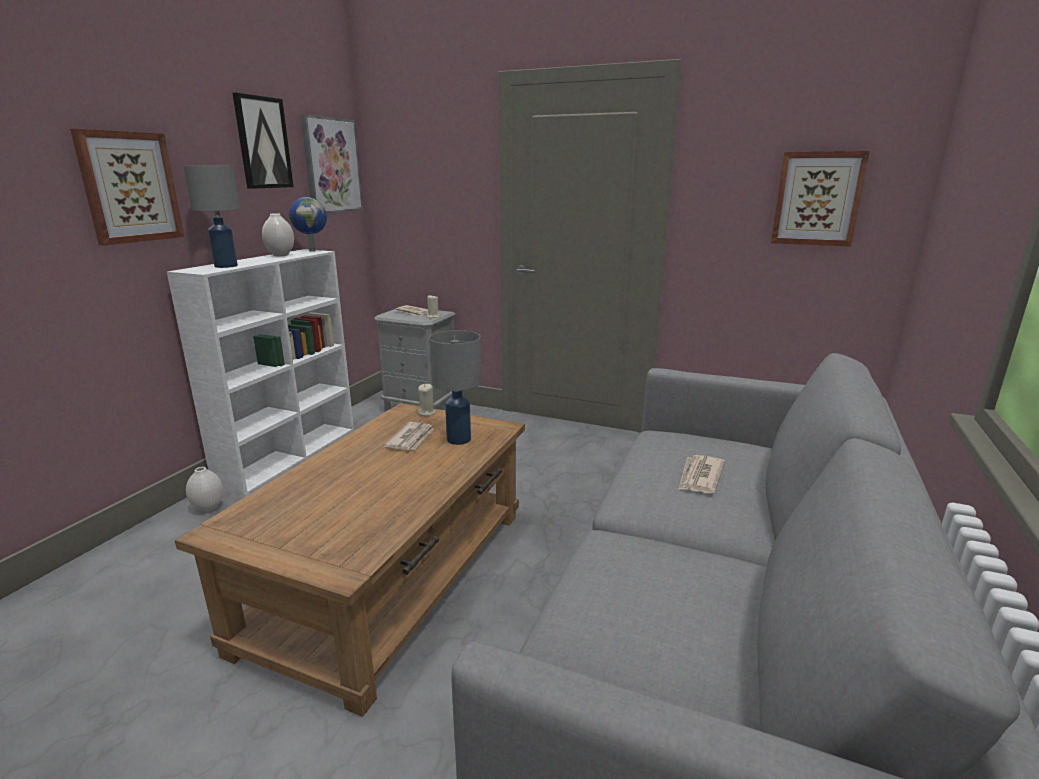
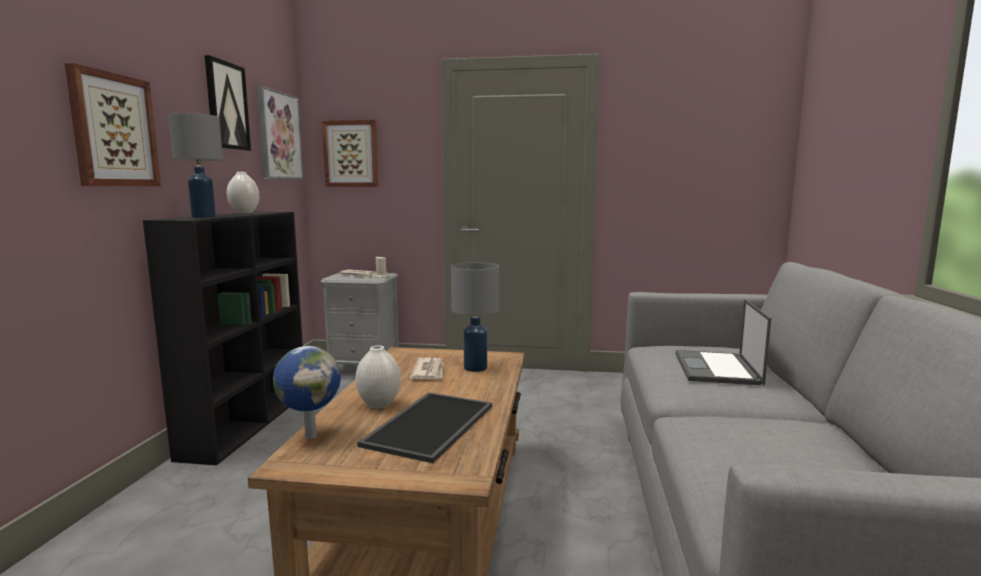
camera: 15 degrees left, 10 degrees down
(208, 508) = (178, 482): white vase -> white vase (378, 405)
(290, 454) = (248, 422): white bookcase -> black bookcase
(312, 251) = (270, 211): globe -> globe (310, 436)
(361, 504) = (429, 424): none -> tray
(426, 412) = (424, 352): beige candle -> none
(700, 477) = (717, 369): newspaper -> laptop
(817, 199) = (713, 161): picture -> picture (351, 154)

